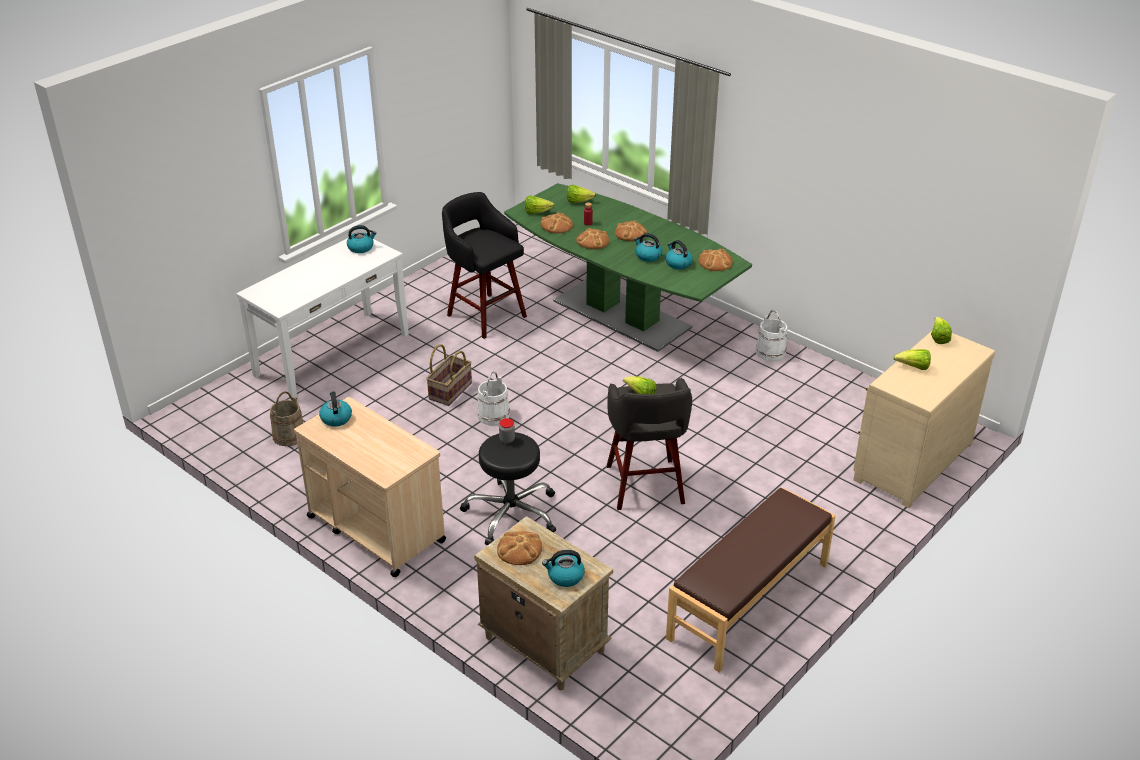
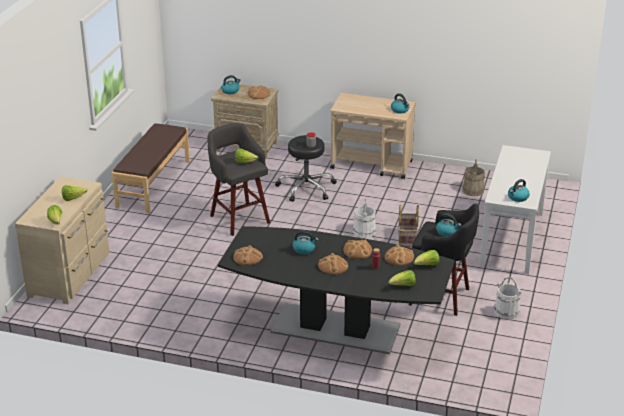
camera: 155 degrees right, 5 degrees down
(622, 314) = (335, 328): green dining table -> black dining table
(678, 263) = (276, 249): kettle -> kettle (447, 232)
(770, 352) = (196, 328): white bucket -> white bucket (506, 311)

